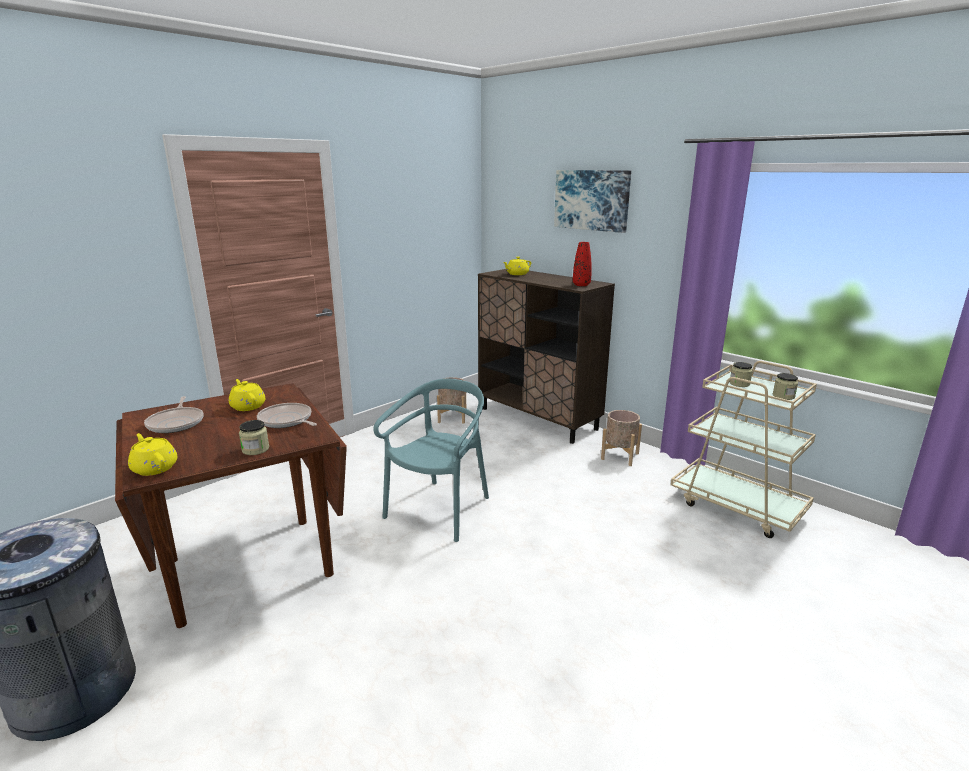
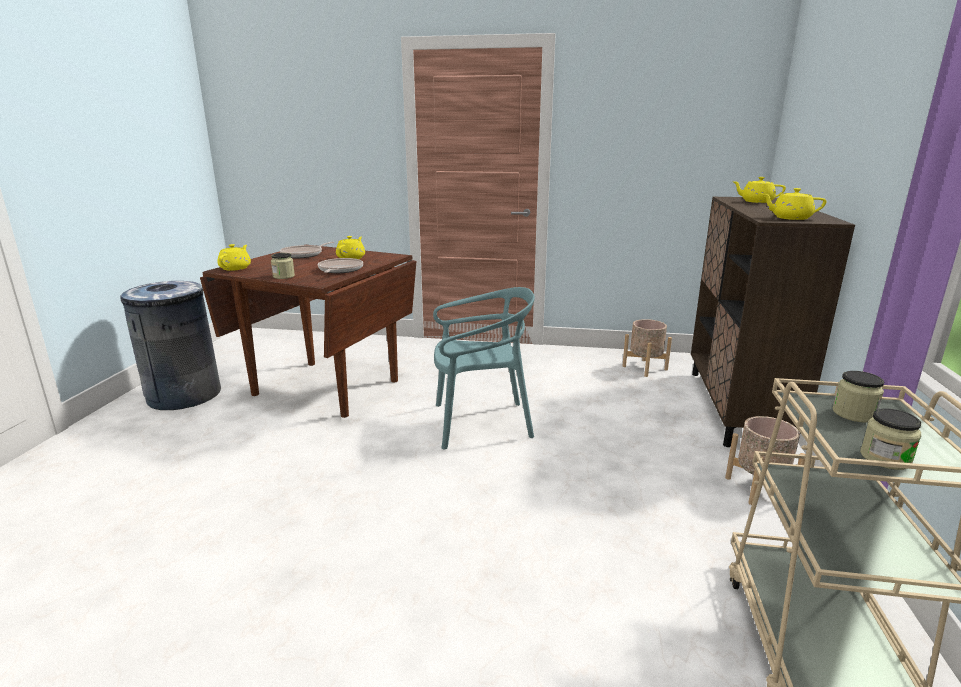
camera: 55 degrees right, 0 degrees up
(581, 285) = (790, 218): red vase -> yellow teapot
(592, 200) = (863, 86): picture -> none

